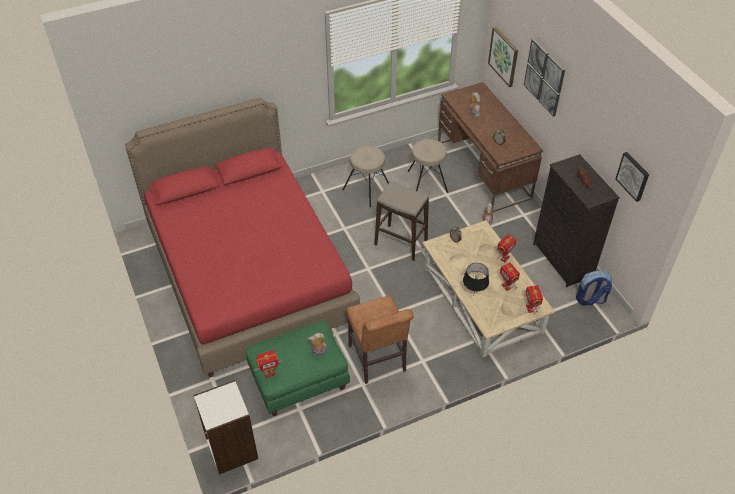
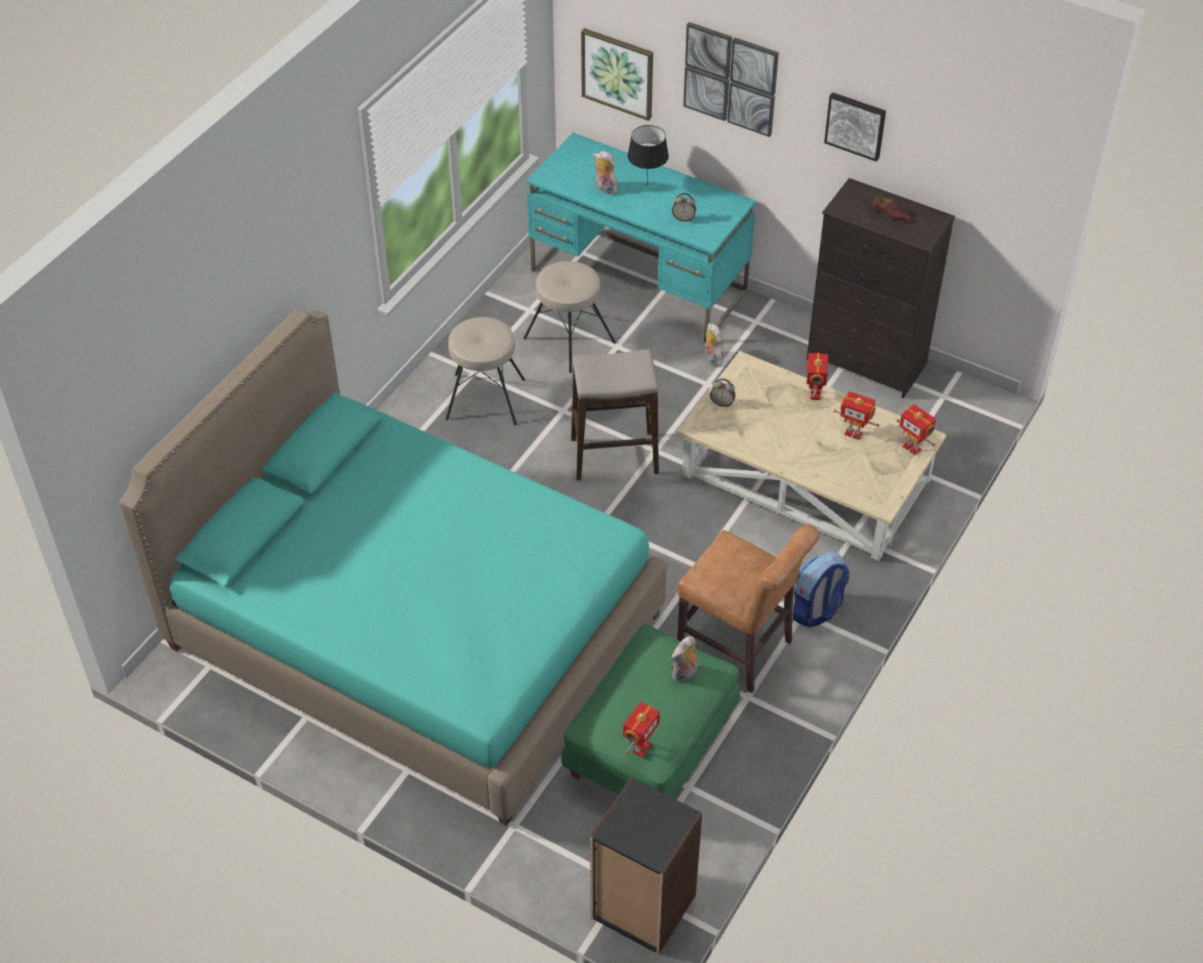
camera: 35 degrees left, 0 degrees up
(231, 449) = (642, 907): white bookcase -> black bookcase
(248, 273) = (415, 631): red bed -> turquoise bed
(473, 295) = (820, 471): black table lamp -> black table lamp (646, 185)
(483, 170) = (639, 281): brown desk -> turquoise desk
(590, 300) = (949, 399): backpack -> backpack (817, 610)
(633, 176) = (973, 172): picture -> picture (856, 125)

